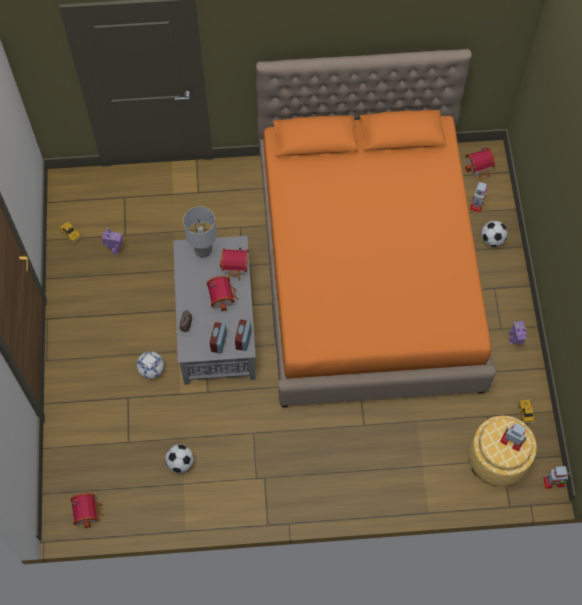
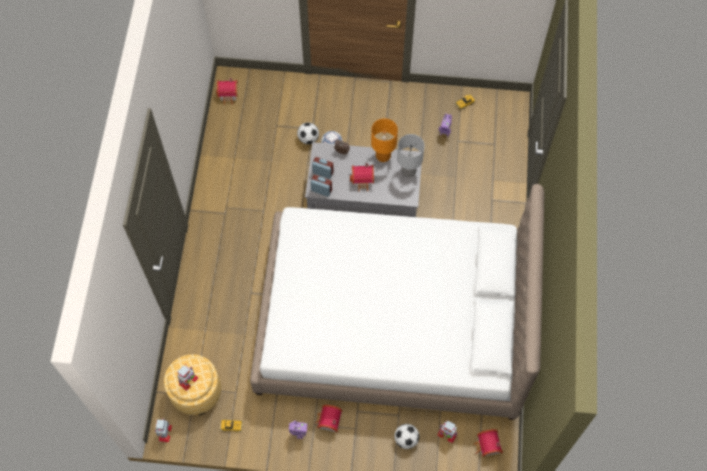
camera: 100 degrees right, 0 degrees up
(180, 463) = (251, 158): football -> football (308, 138)
(187, 280) = (383, 157): none -> orange table lamp
(236, 267) = (388, 194): toy house -> toy house (328, 422)
(368, 270) = (392, 323): orange bed -> white bed

